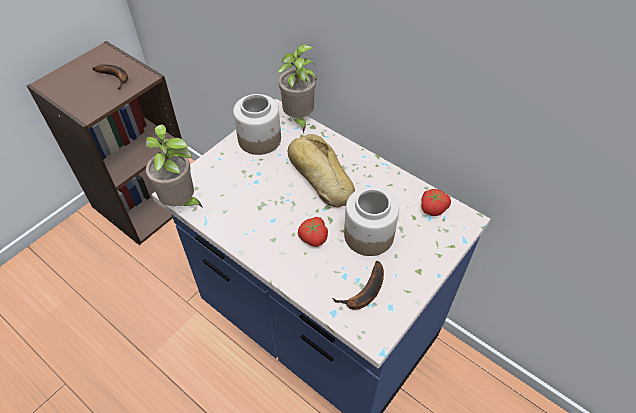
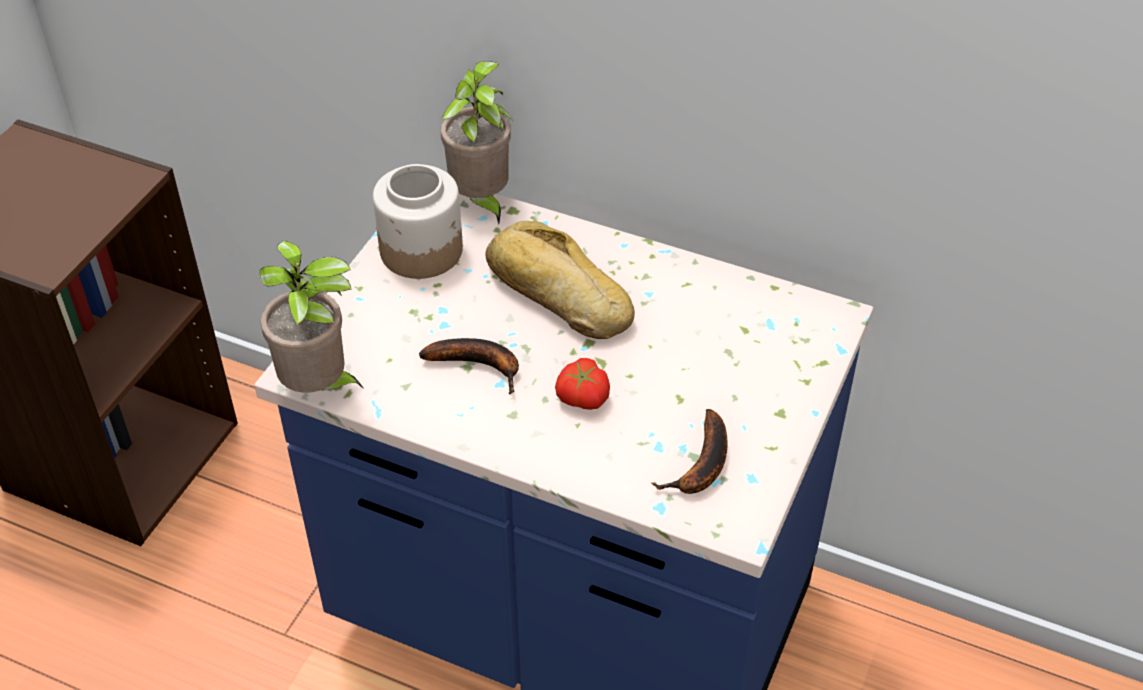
camera: 15 degrees left, 5 degrees down
(116, 77) = (72, 188): banana -> banana (480, 365)
(368, 235) = (676, 374): jar -> none
(432, 207) = (771, 308): tomato -> none

